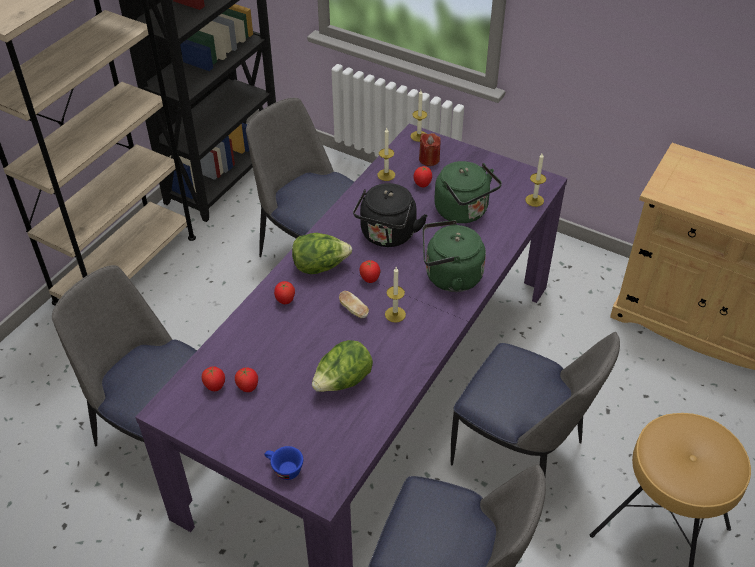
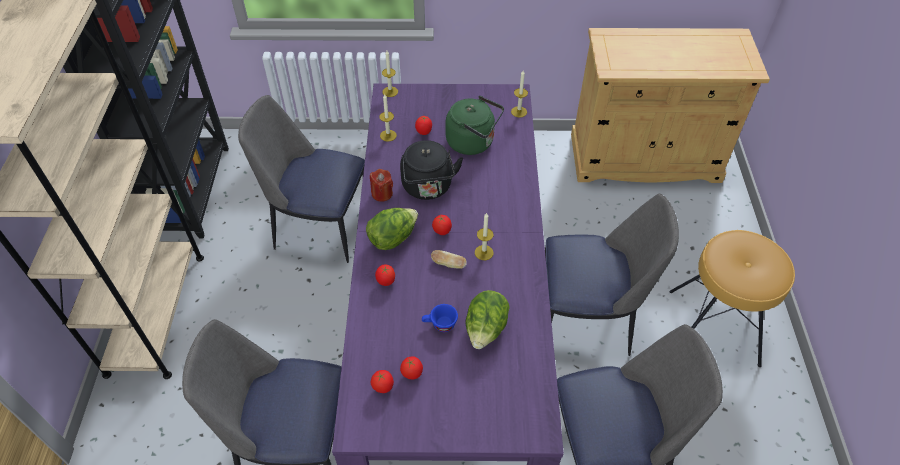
camera: 30 degrees left, 5 degrees up
(283, 469) = (495, 429): blue cup -> blue cup (440, 325)
(429, 159) = (413, 108): red candle -> red candle (382, 193)
(449, 277) = (502, 202): green kettle -> none

